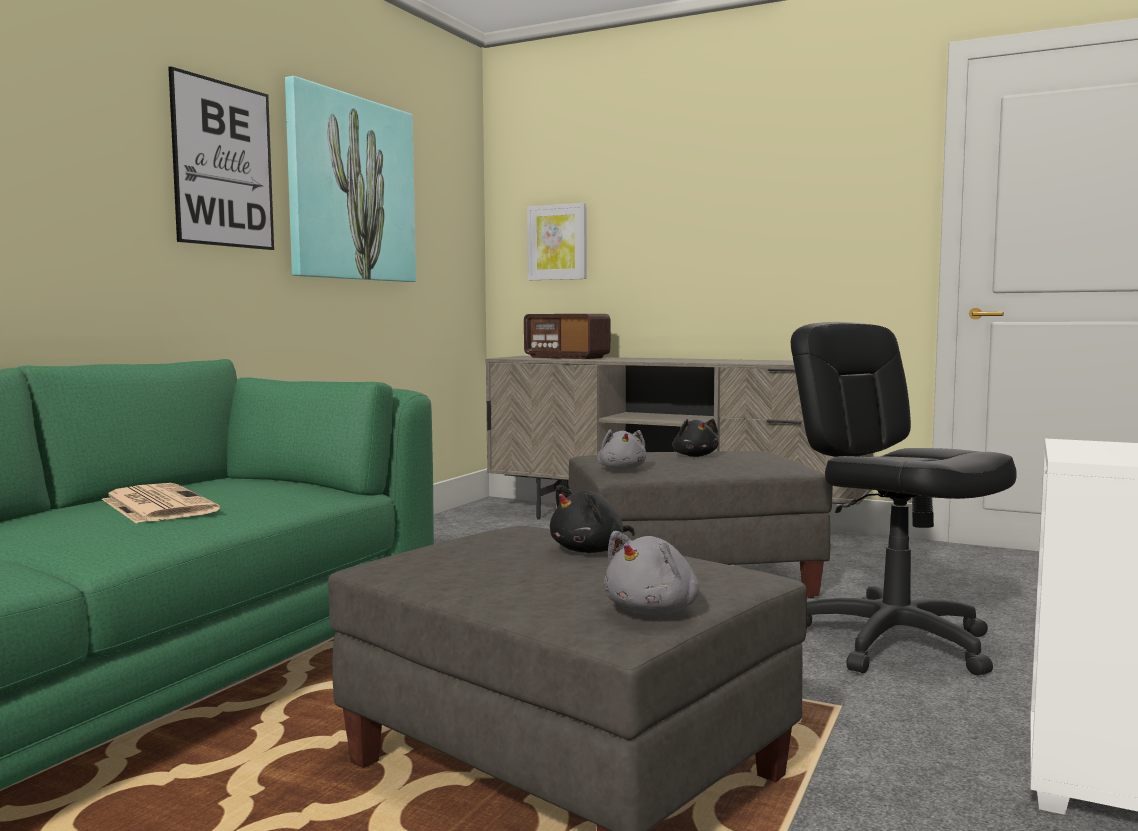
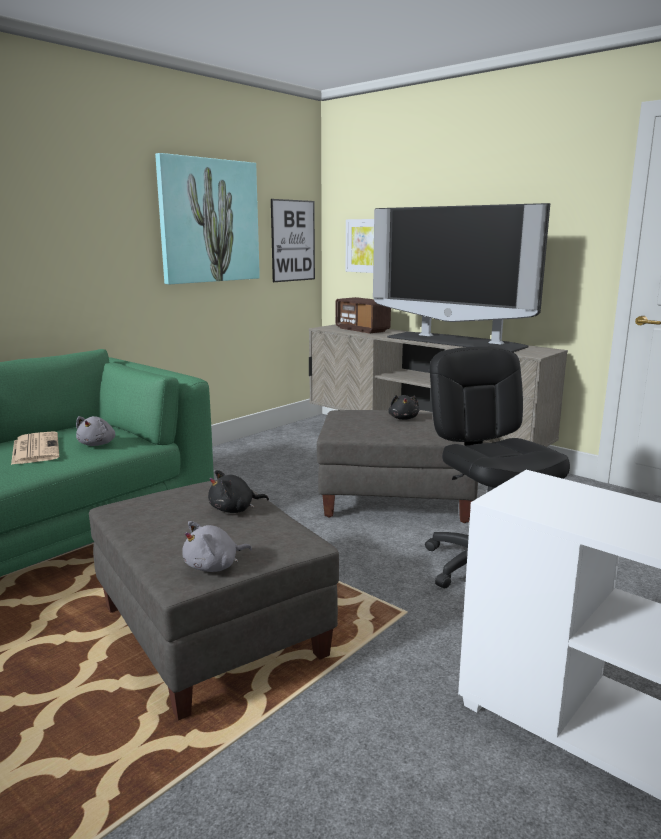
camera: 15 degrees right, 10 degrees up
(223, 164) = (112, 219): picture -> picture (293, 241)
(622, 469) = (343, 428): grey plush toy -> grey plush toy (98, 444)
(720, 360) = (456, 342): none -> television

